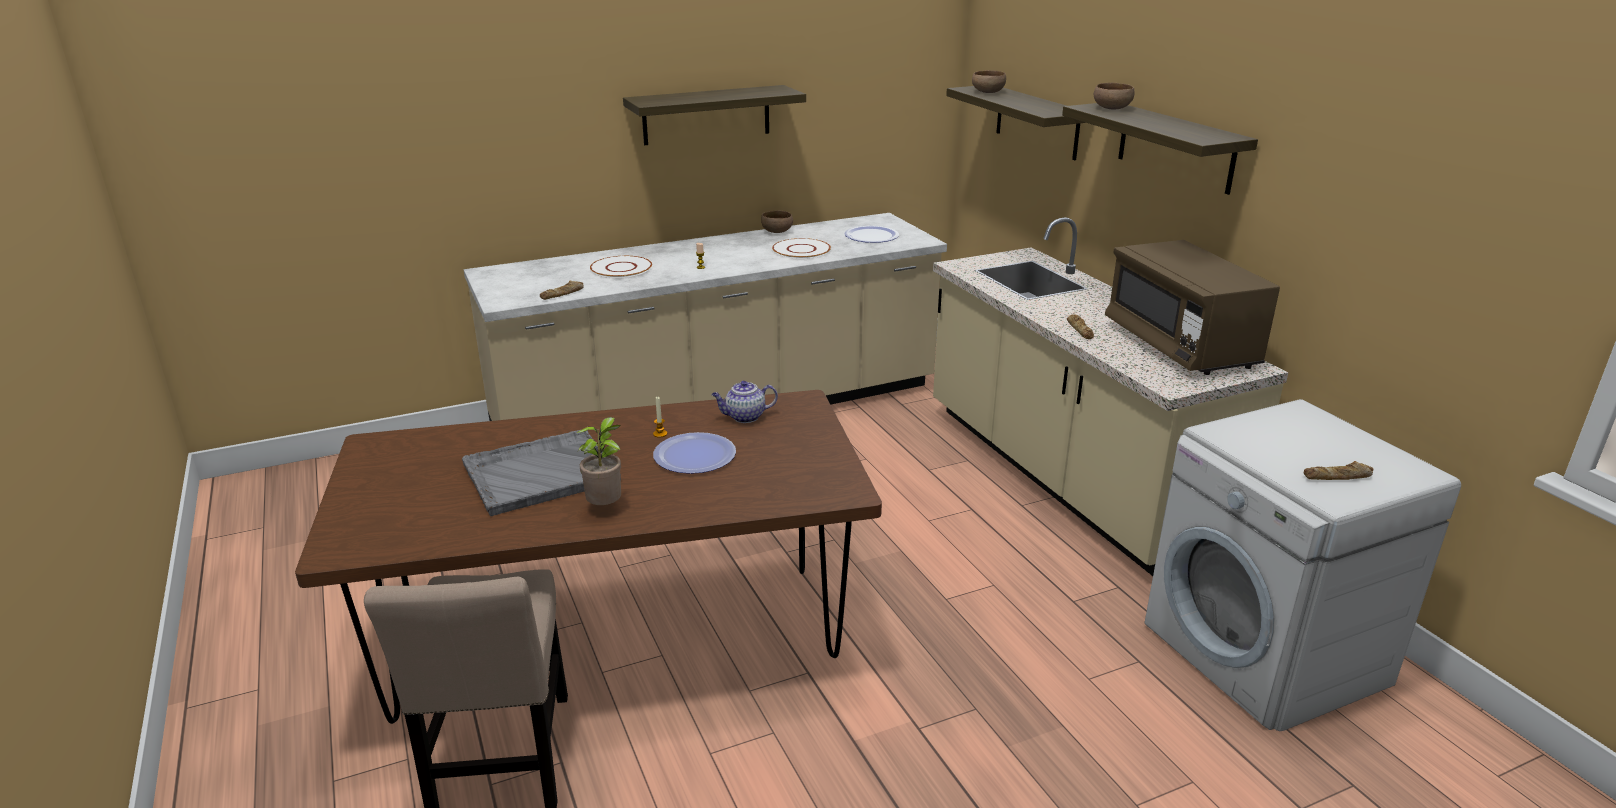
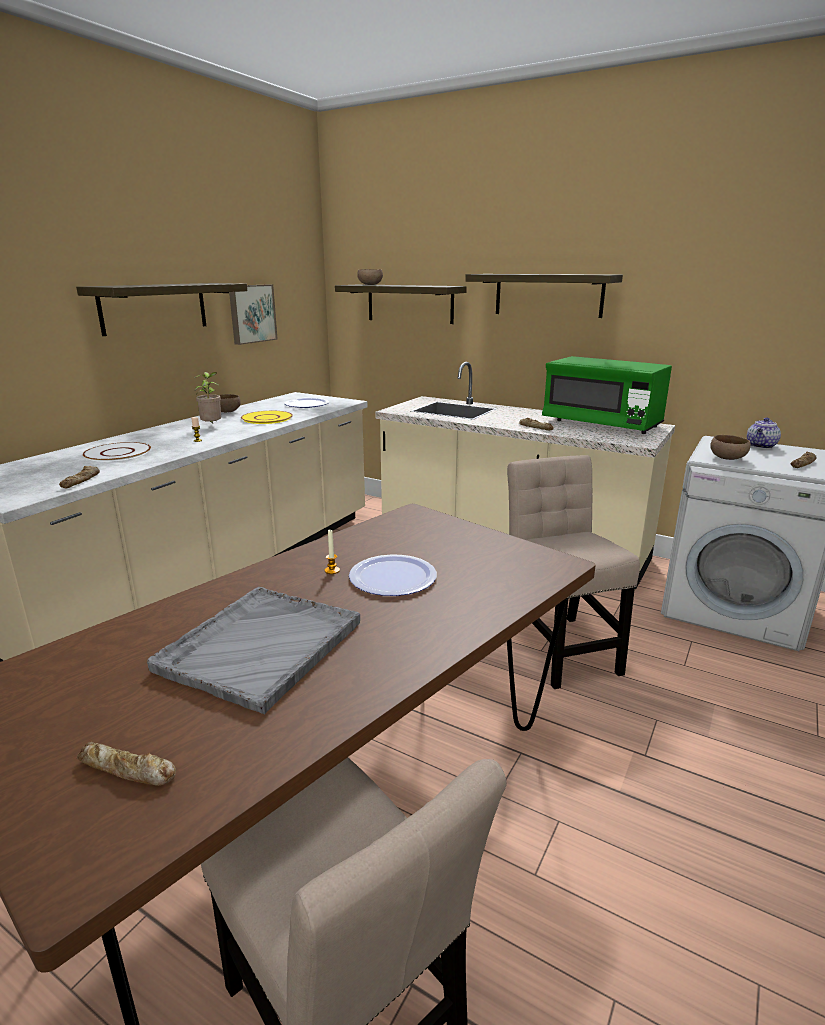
camera: 35 degrees left, 5 degrees down
(397, 516) = (127, 770): none -> bread
(606, 507) = (384, 651): potted plant -> potted plant (212, 426)
(744, 417) = (385, 537): teapot -> teapot (761, 446)
(801, 250) = (266, 418): white plate -> yellow plate
(835, 117) = (251, 313): none -> picture
(970, 603) = (558, 646): none -> beige chair
(1112, 109) = (499, 273): brown bowl -> brown bowl (728, 458)
(1179, 345) = (601, 424): brown microwave -> green microwave

